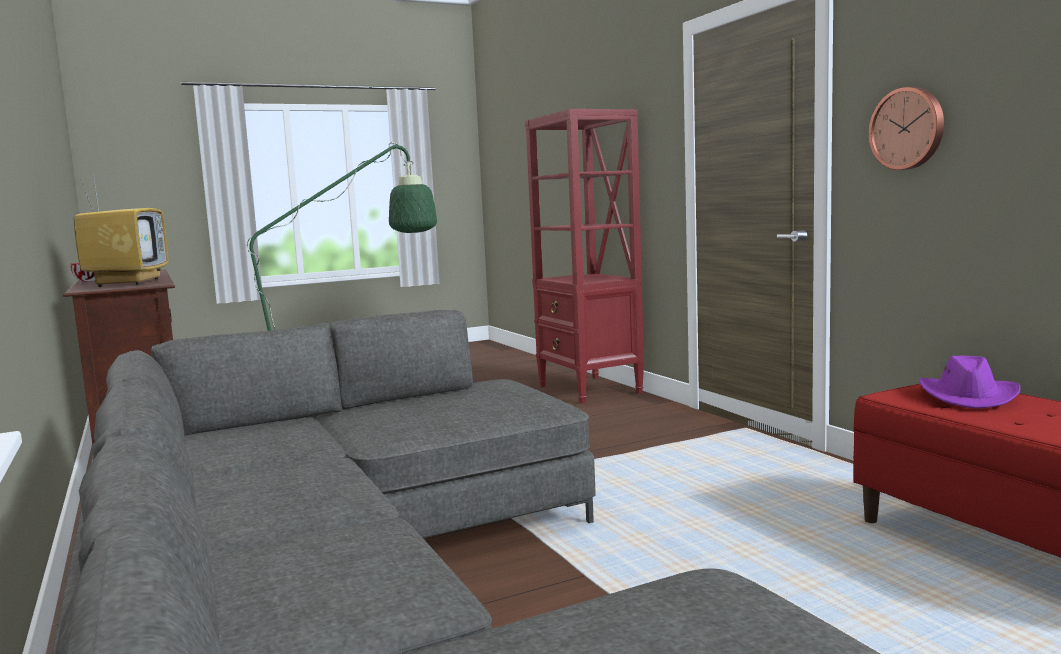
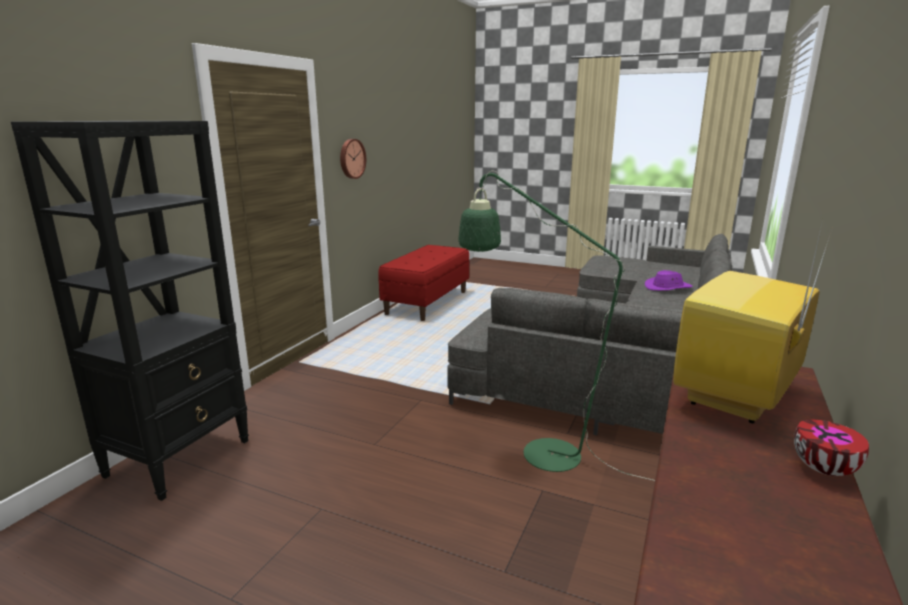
camera: 130 degrees left, 10 degrees up
(589, 390) = (180, 457): red bookcase -> black bookcase
(968, 397) = (409, 262): purple hat -> purple hat (668, 287)

